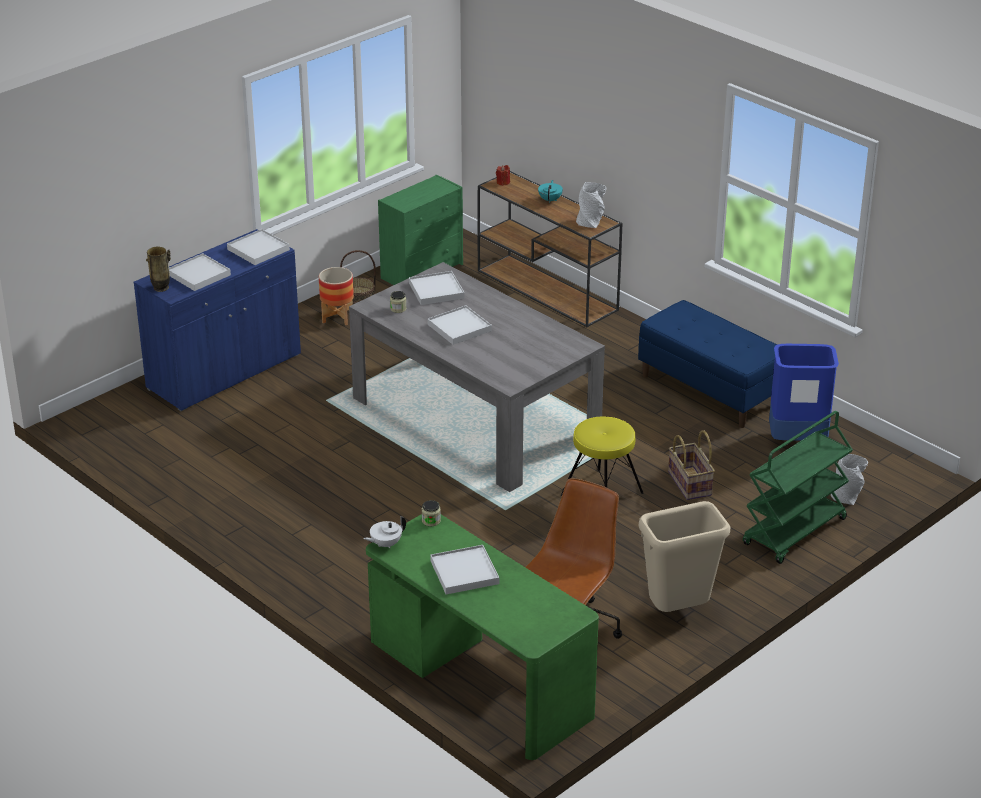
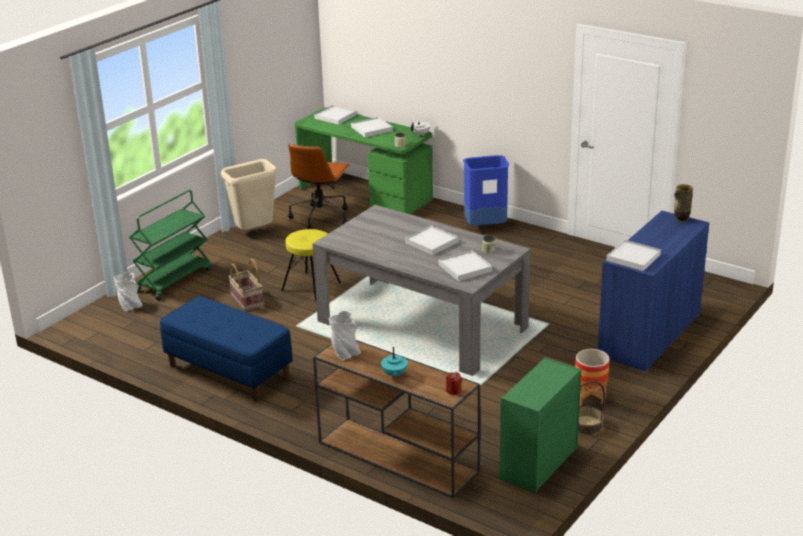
camera: 170 degrees right, 5 degrees down
(199, 275) = (662, 232): white tray -> white tray (335, 116)
(797, 440) = (159, 340): blue trash can -> blue trash can (485, 226)

